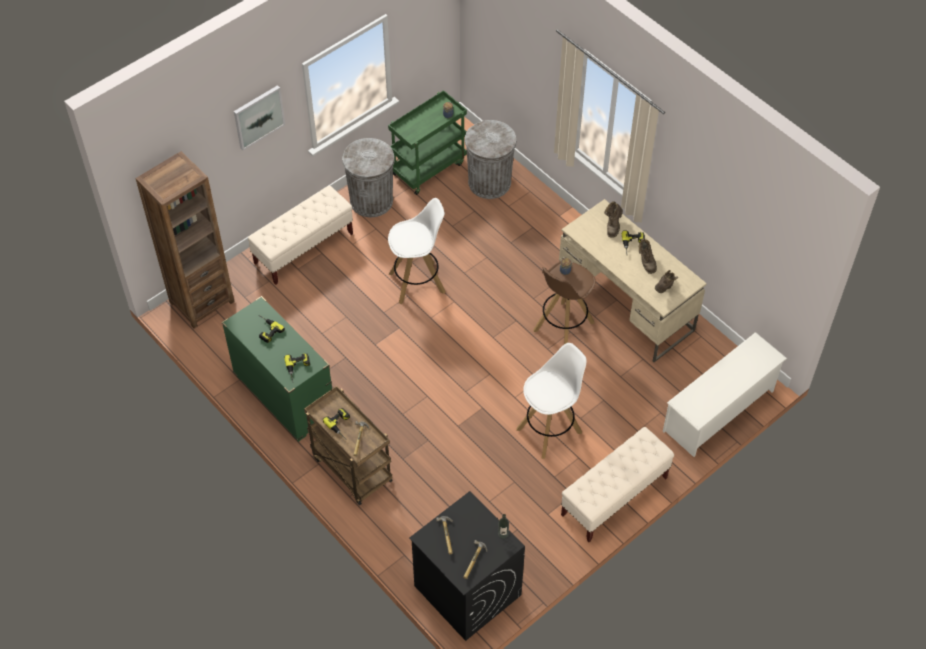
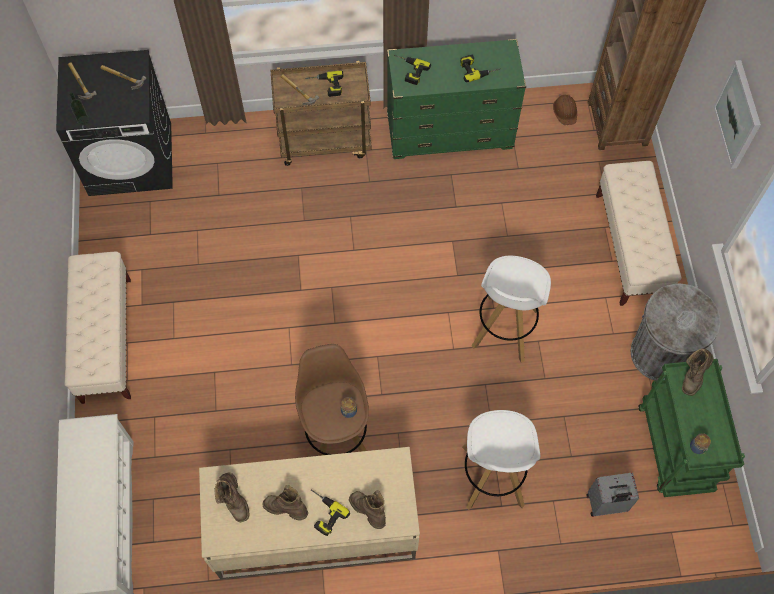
camera: 125 degrees right, 10 degrees up
(212, 337) = (565, 111): none -> brown hard hat
(405, 133) = (693, 376): none -> brown boot
(489, 182) = (606, 504): grey trash can -> grey suitcase
(550, 430) = (225, 333): white stool -> white stool (492, 477)

